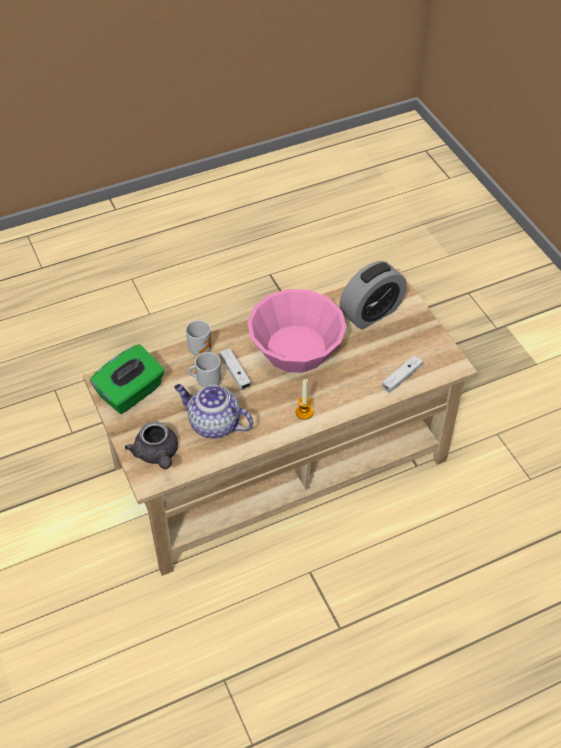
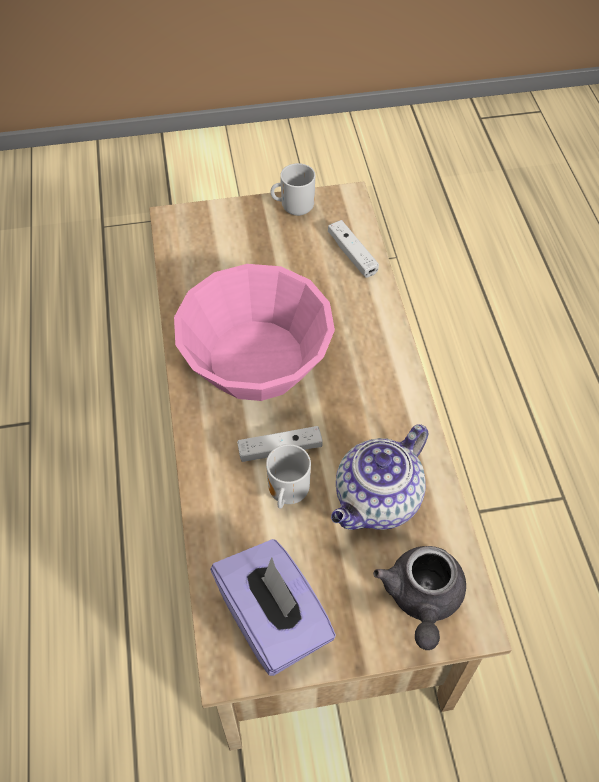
camera: 75 degrees left, 5 degrees up
(131, 393) = (274, 620): green tissue box -> purple tissue box
(157, 454) = (422, 600): grey teapot -> grey teapot turned 105 degrees clockwise
(200, 349) = (210, 489): mug -> mug (295, 208)
(304, 412) = (384, 377): candle -> none
(371, 313) = (223, 256): alarm clock -> none

